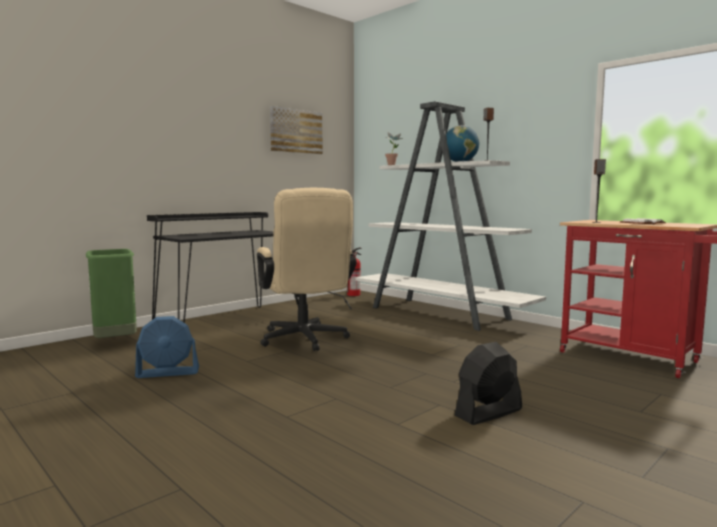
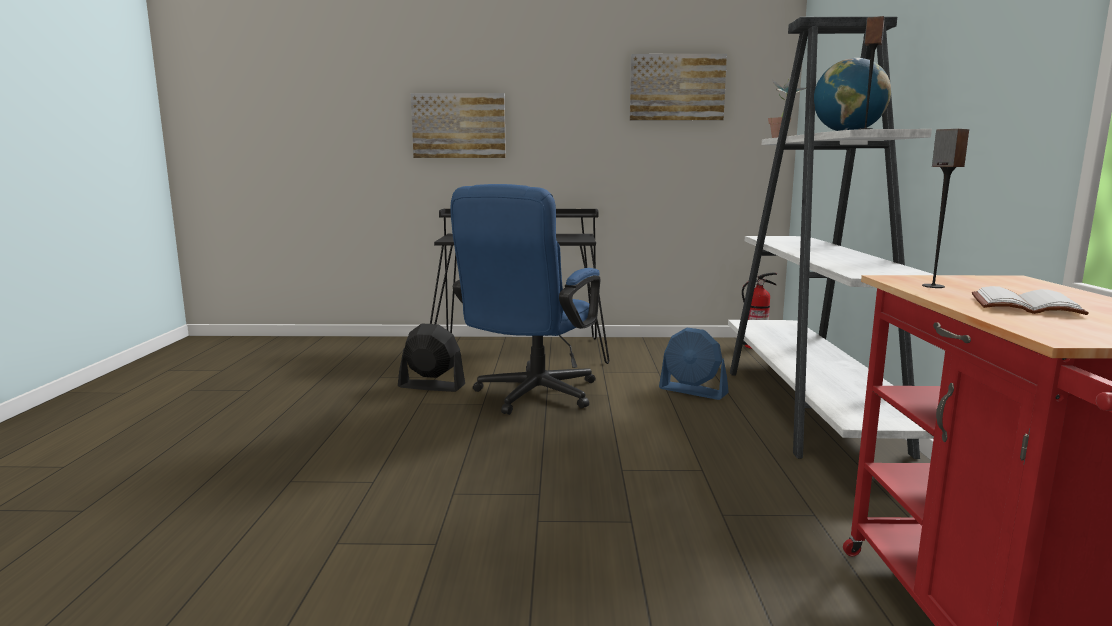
camera: 45 degrees right, 5 degrees up
(115, 343) = (381, 350): green trash can -> none
(153, 147) = (459, 126): none -> picture
(168, 373) = (339, 394): blue fan -> blue fan (693, 391)
(305, 340) = (530, 397): beige office chair -> blue office chair
(488, 413) = (452, 587): black fan -> black fan (431, 386)

